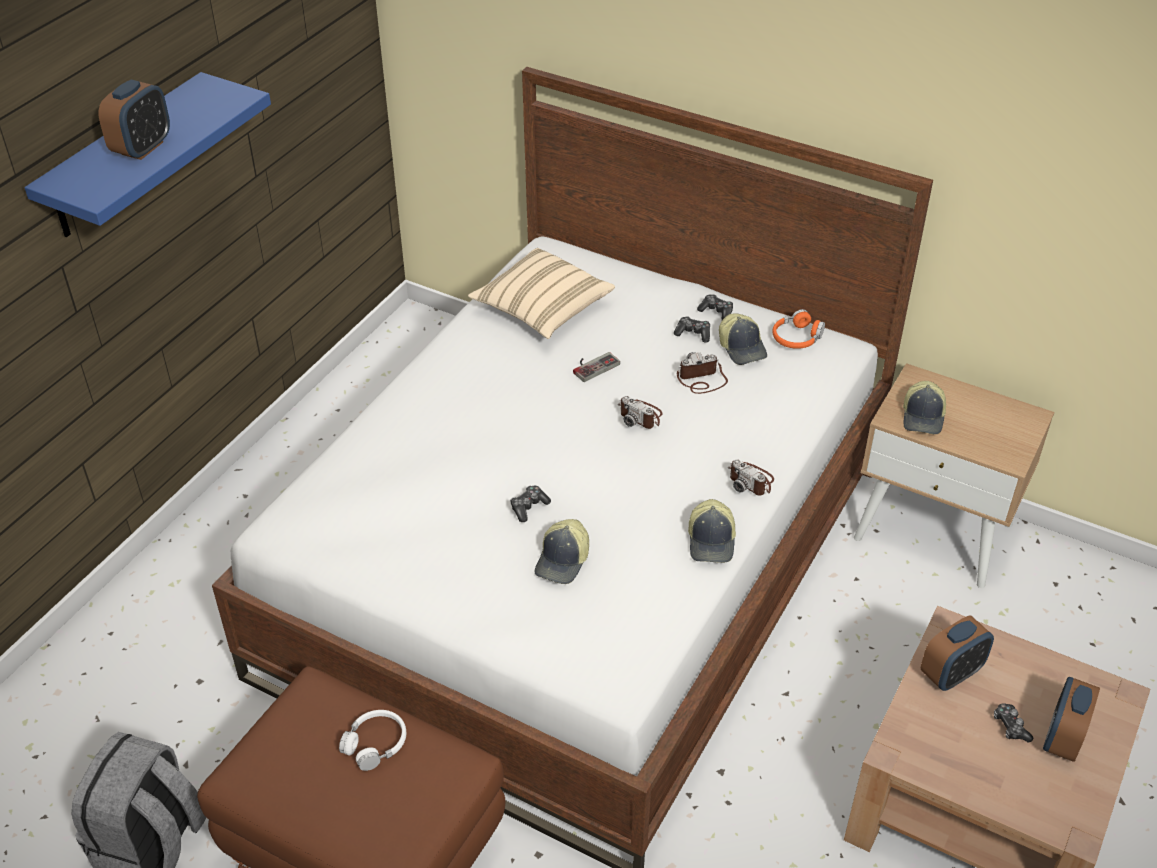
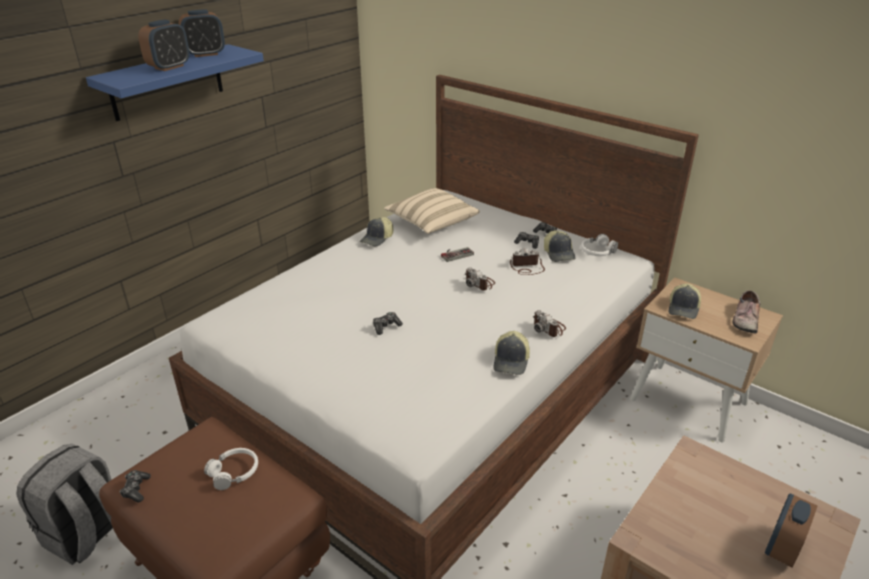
camera: 10 degrees right, 10 degrees down
(563, 561) = (400, 361): cap -> cap (377, 239)
(796, 338) = (597, 251): orange headphones -> white headphones
(951, 674) = (690, 485): alarm clock -> alarm clock (205, 54)
(1004, 425) = (744, 319): none -> shoe
(1010, 726) = (737, 532): game controller -> game controller (136, 489)

